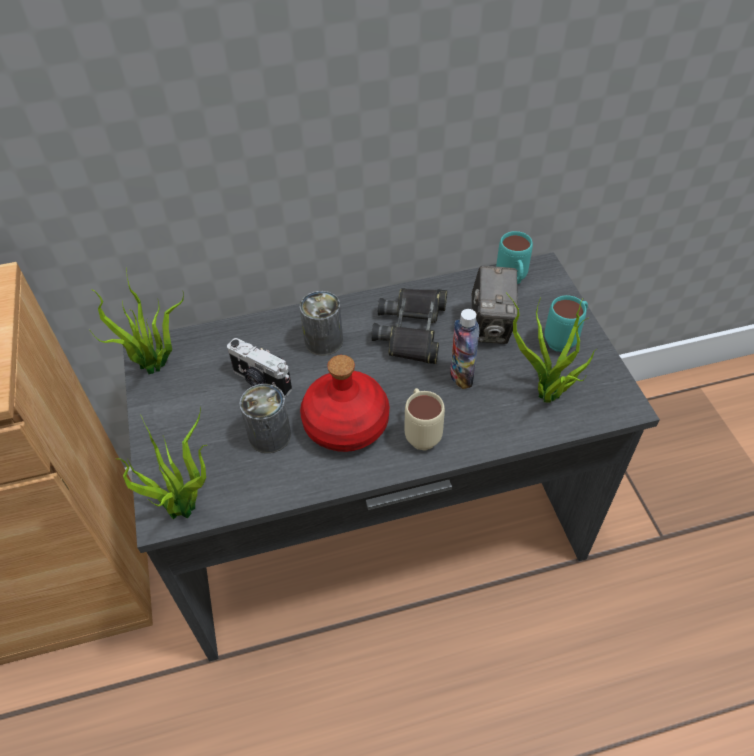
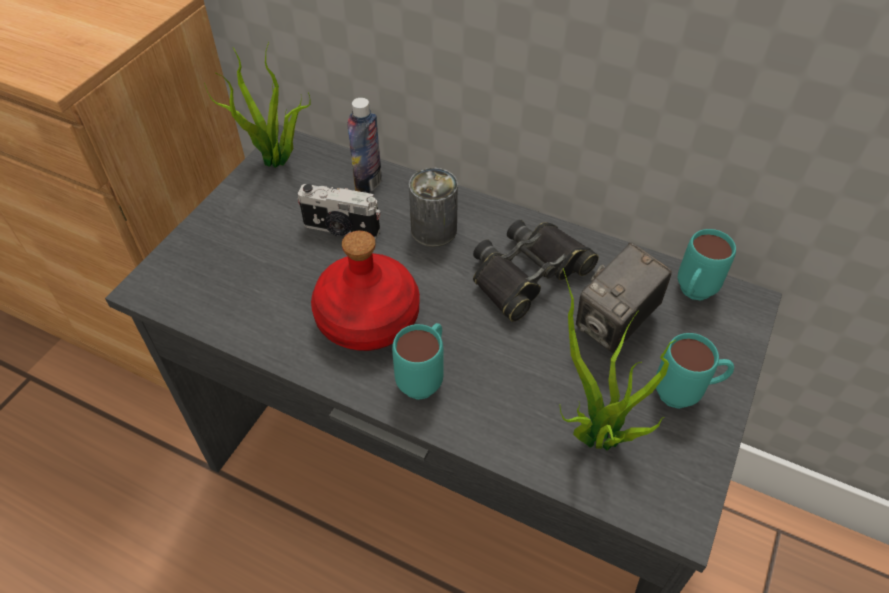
camera: 40 degrees right, 0 degrees up
(186, 507) = (170, 293): potted plant -> none
(261, 381) = (341, 230): camera -> camera turned 60 degrees counterclockwise
(270, 435) = (295, 281): can -> none
(421, 433) = (424, 378): beige mug -> turquoise mug
(461, 376) = (527, 352): bottle -> bottle (368, 182)

